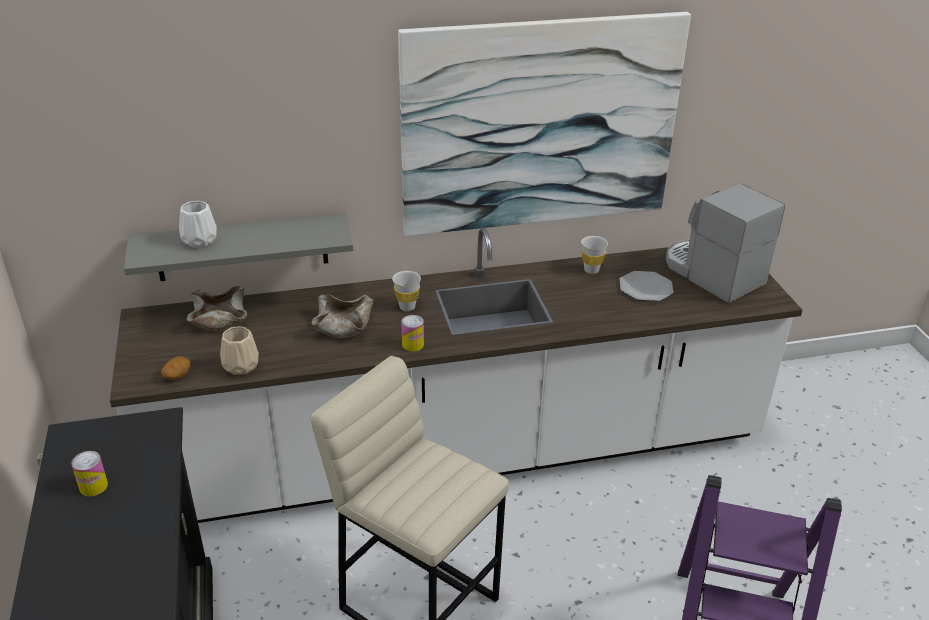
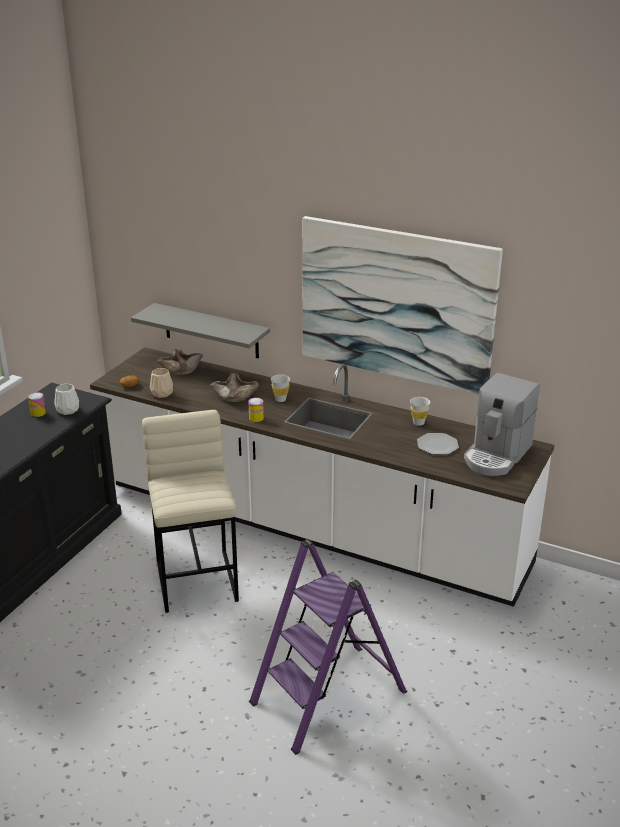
camera: 40 degrees right, 5 degrees down
(199, 241) = (179, 316): white vase -> white vase (67, 410)
(711, 273) = (497, 455): coffee machine -> coffee machine turned 150 degrees counterclockwise

